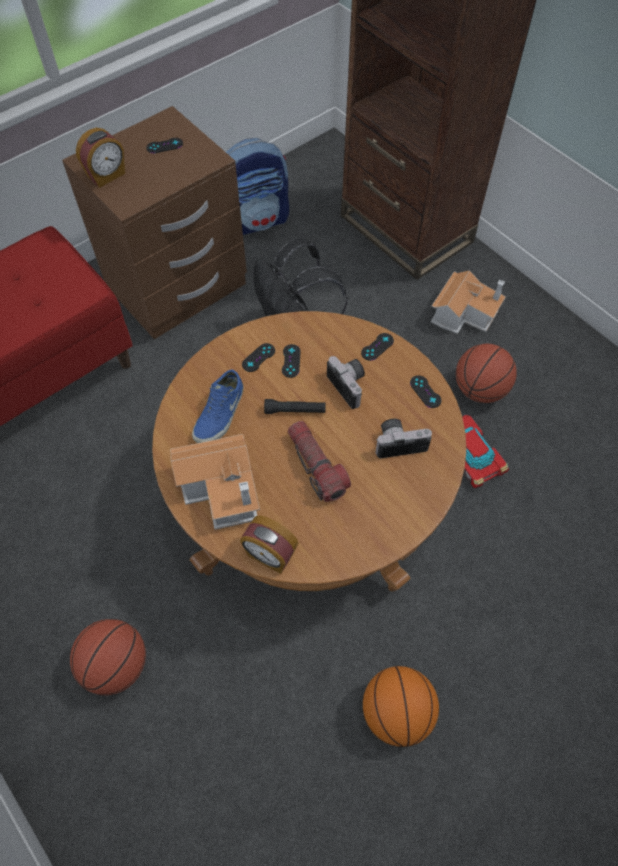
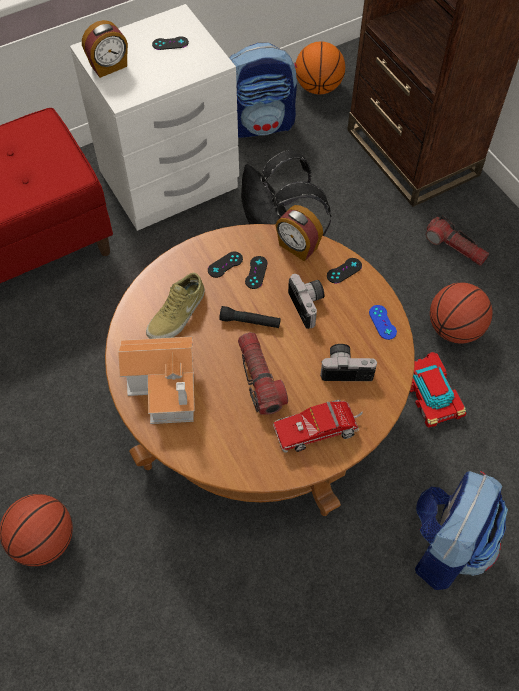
camera: 10 degrees right, 0 degrees up
(177, 287) = (169, 181): brown nightstand -> white nightstand
(220, 414) = (178, 315): blue shoe -> beige shoe
(270, 555) = (198, 456): alarm clock -> alarm clock (297, 247)
(386, 507) = (319, 429): none -> toy truck
(396, 712) = (304, 633): basketball -> basketball (318, 87)
(425, 392) = (382, 322): black game controller -> blue game controller
(464, 312) = (455, 247): toy house -> flashlight
(515, 599) = (446, 544): none -> backpack

